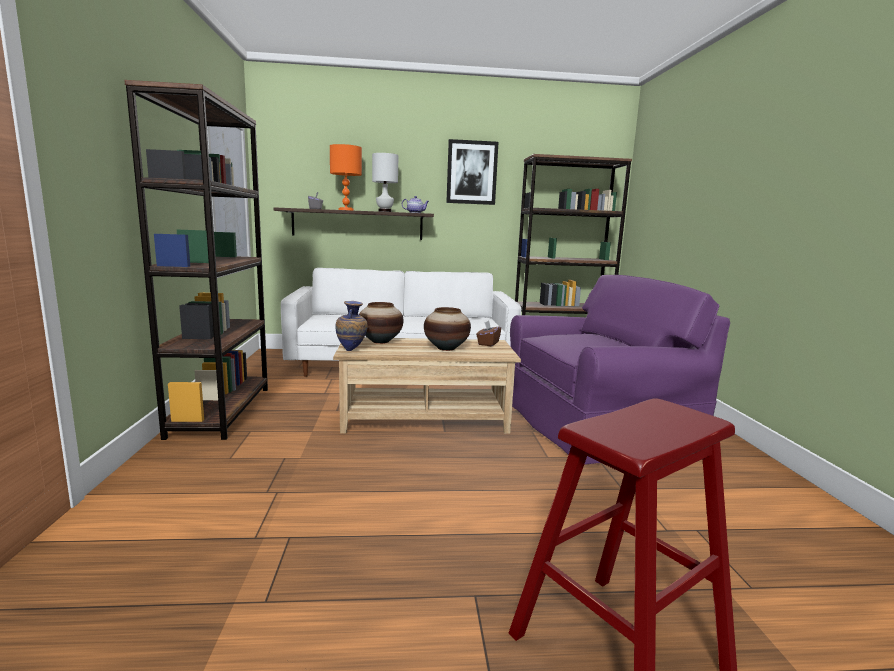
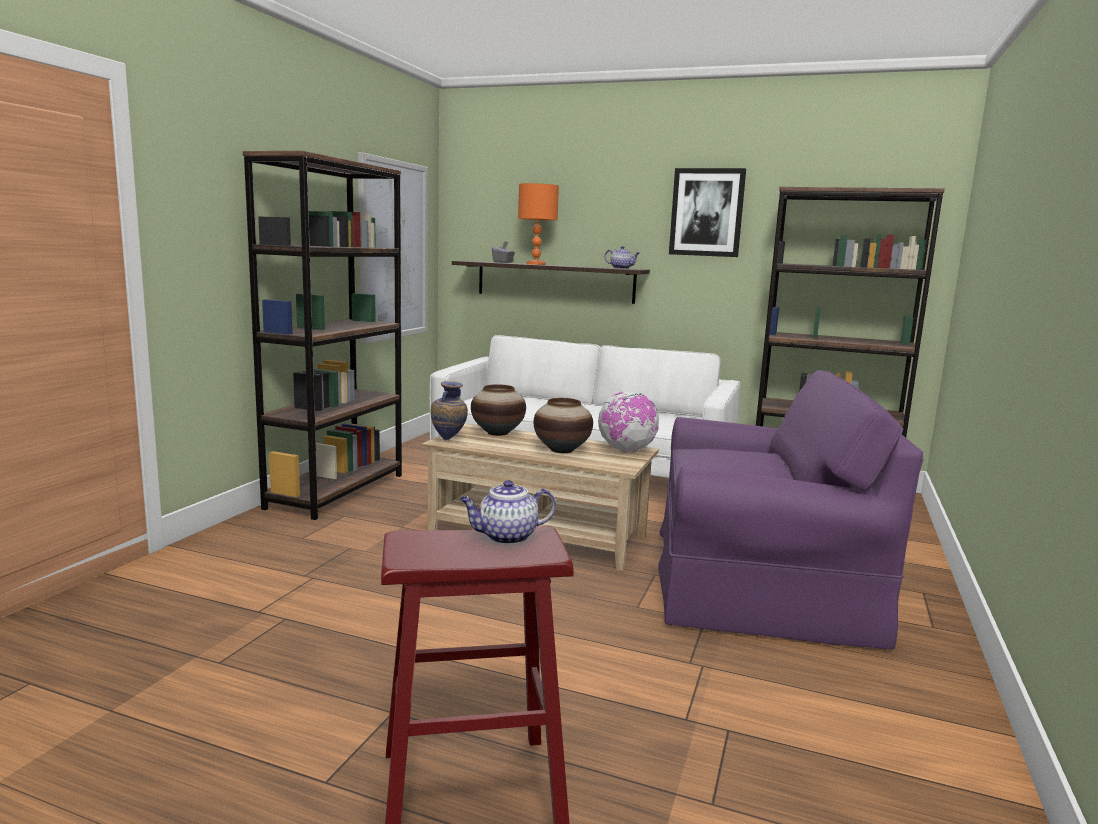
camera: 25 degrees right, 0 degrees up
(384, 211) = (581, 266): white table lamp -> none
(488, 343) = (626, 450): brown tissue box -> globe
(652, 412) = (506, 537): none -> teapot

